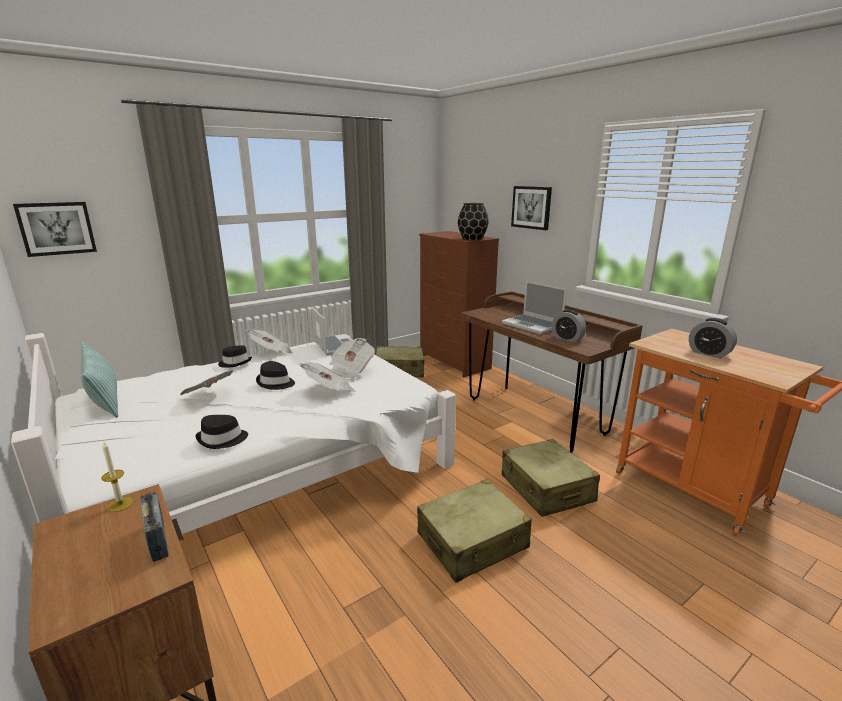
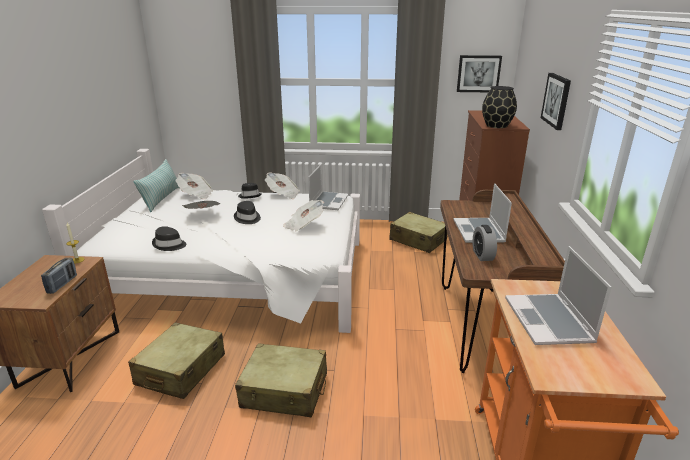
camera: 40 degrees right, 5 degrees up
(57, 228) = (182, 80): picture -> picture (478, 73)
(329, 390) = (267, 235): newspaper -> newspaper (196, 194)
(546, 489) = (392, 388): beige suitcase -> beige suitcase (180, 370)
(709, 353) = (549, 321): alarm clock -> laptop

